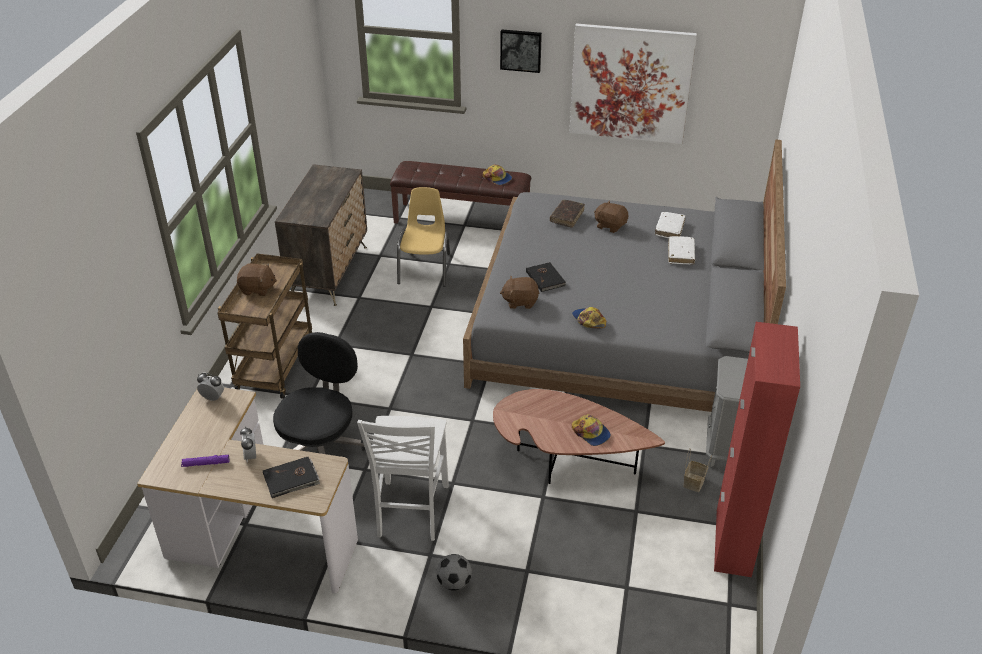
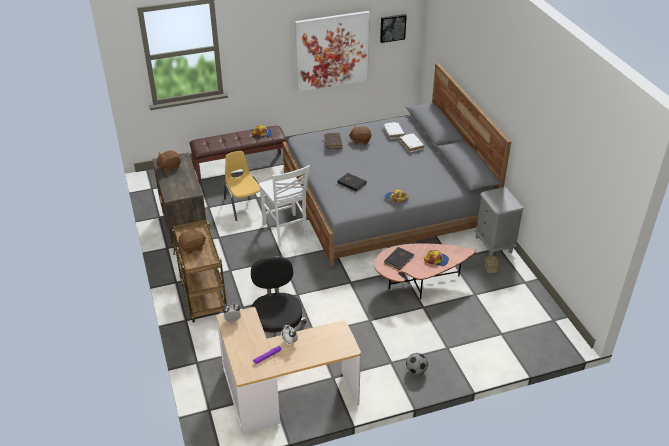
camera: 30 degrees left, 0 degrees up
(291, 479) = (325, 344): black book -> black book (399, 259)
(410, 512) = (360, 345): white chair -> white chair (286, 231)
(520, 301) = (350, 201): brown plush toy -> brown plush toy (169, 166)
(521, 50) = (261, 46): picture -> picture (392, 27)
(733, 542) = (532, 290): red cabinet -> none

